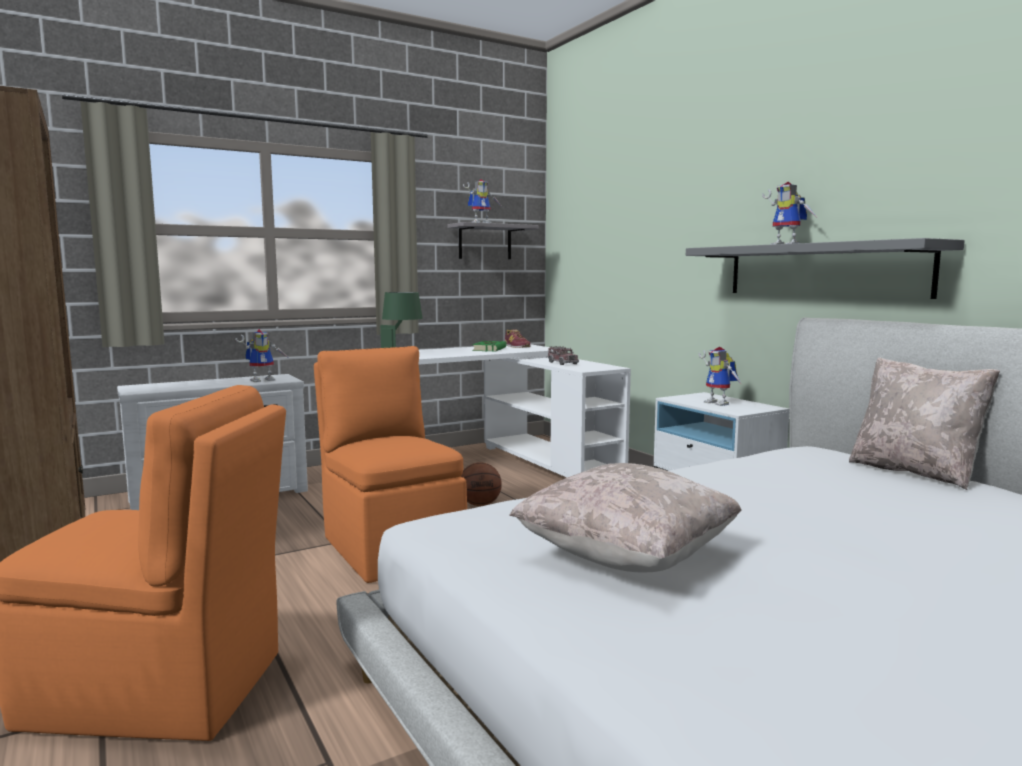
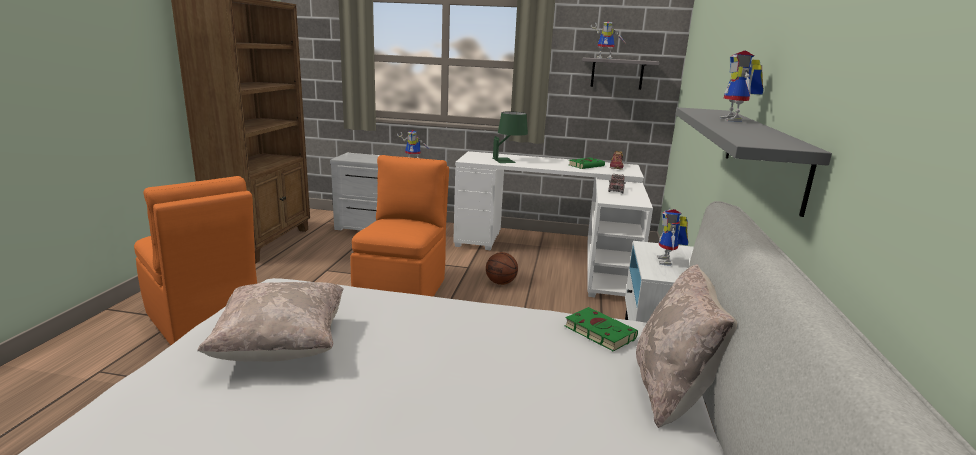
camera: 40 degrees right, 10 degrees up
(790, 459) = (597, 331): none -> green book

